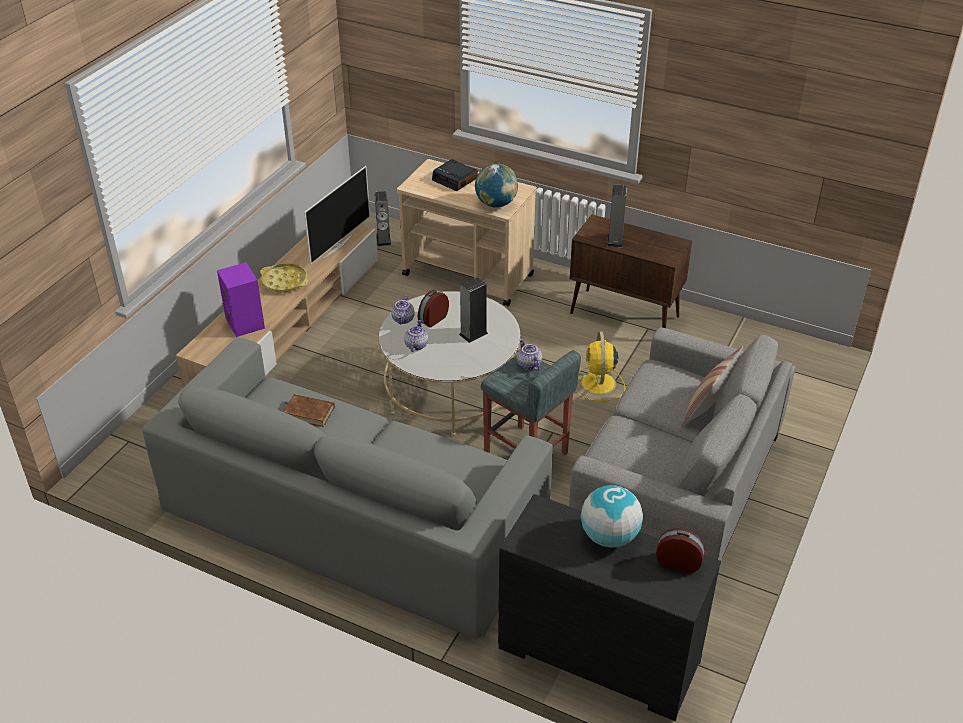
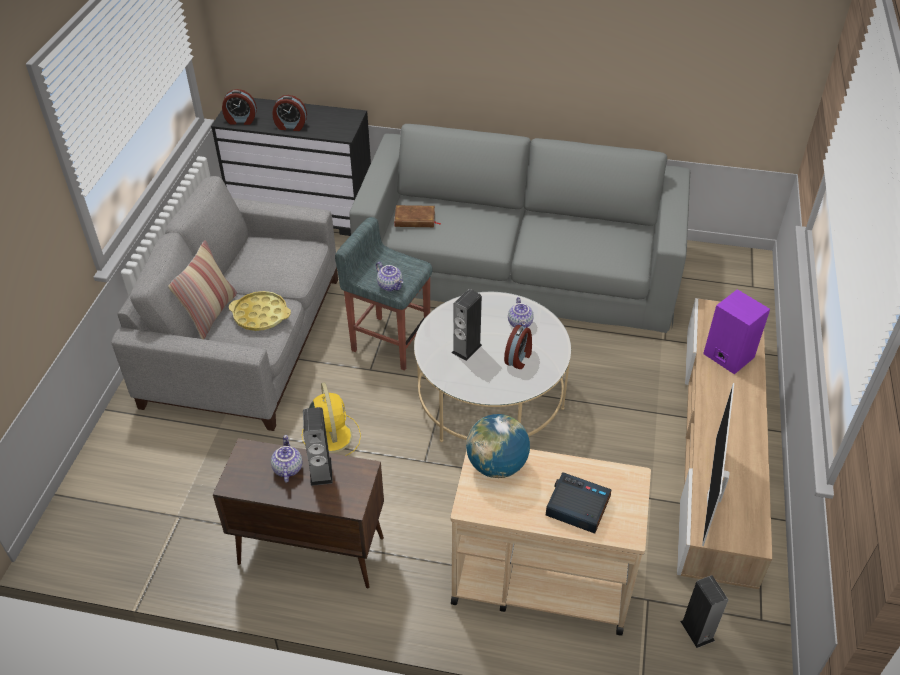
camera: 165 degrees right, 5 degrees up
(284, 281) = (733, 421): yellow tray -> yellow tray (260, 315)
(309, 412) = (581, 245): brown book -> brown book (415, 219)
(403, 319) = (549, 352): teapot -> teapot (287, 468)
(609, 537) = (291, 126): globe -> alarm clock

